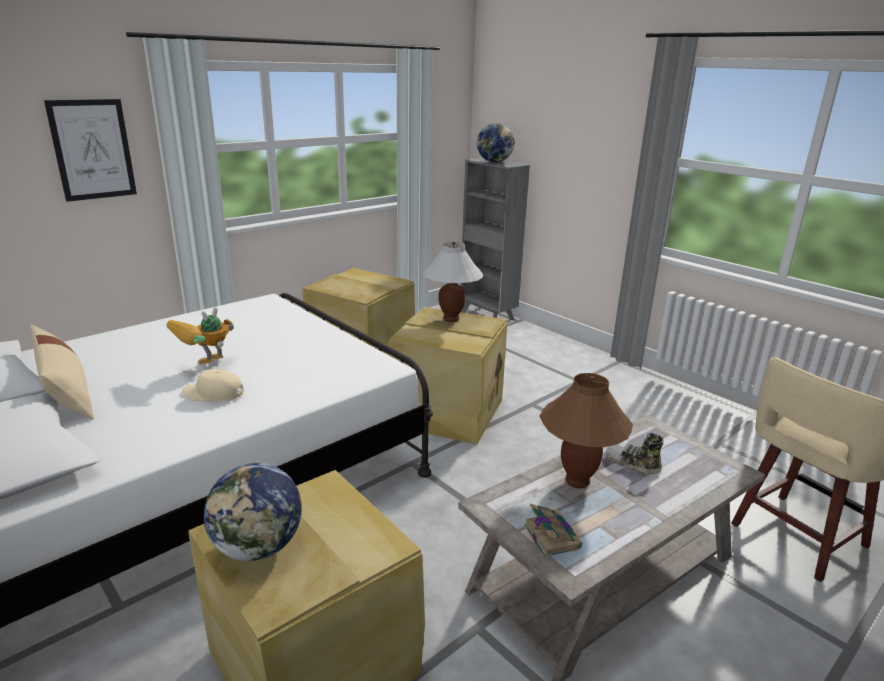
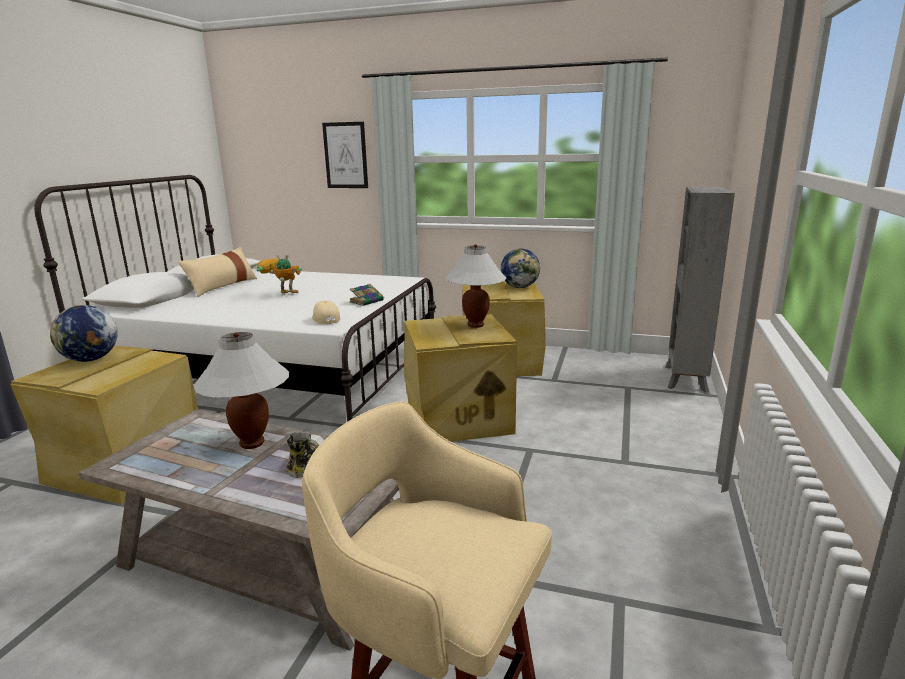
camera: 60 degrees right, 5 degrees down
(213, 394) = (246, 304): beige cap -> beige cap (325, 319)
(494, 162) = (704, 189): globe -> globe (520, 287)
(551, 536) = (161, 449): book -> book (367, 301)
(577, 481) = (252, 443): brown table lamp -> white table lamp

